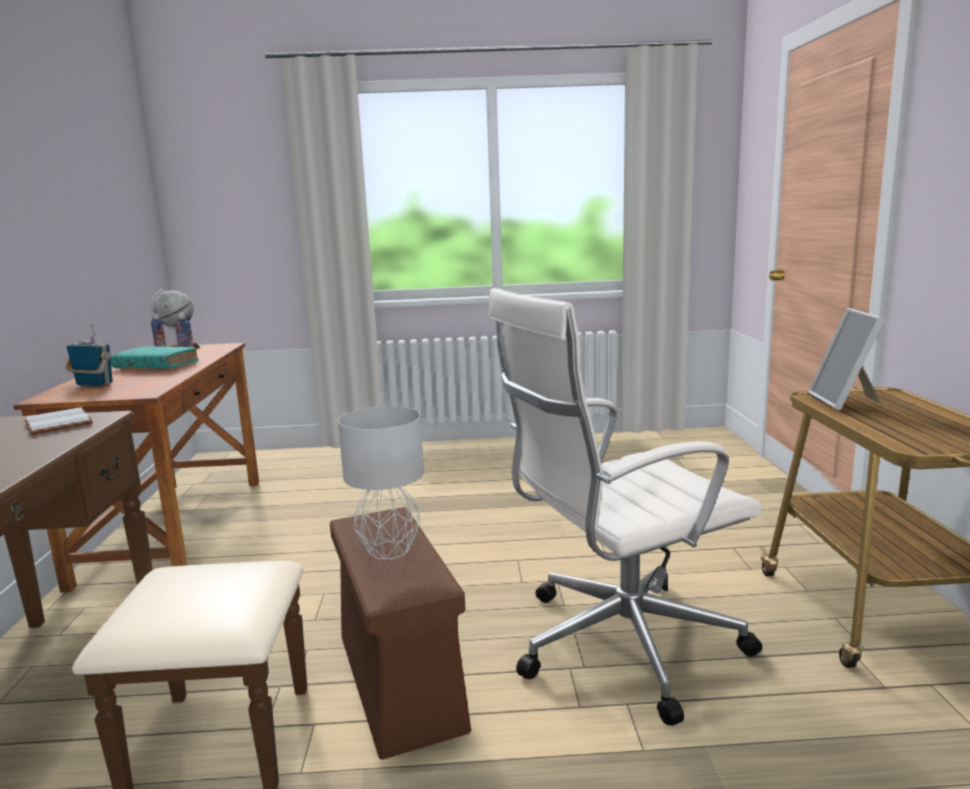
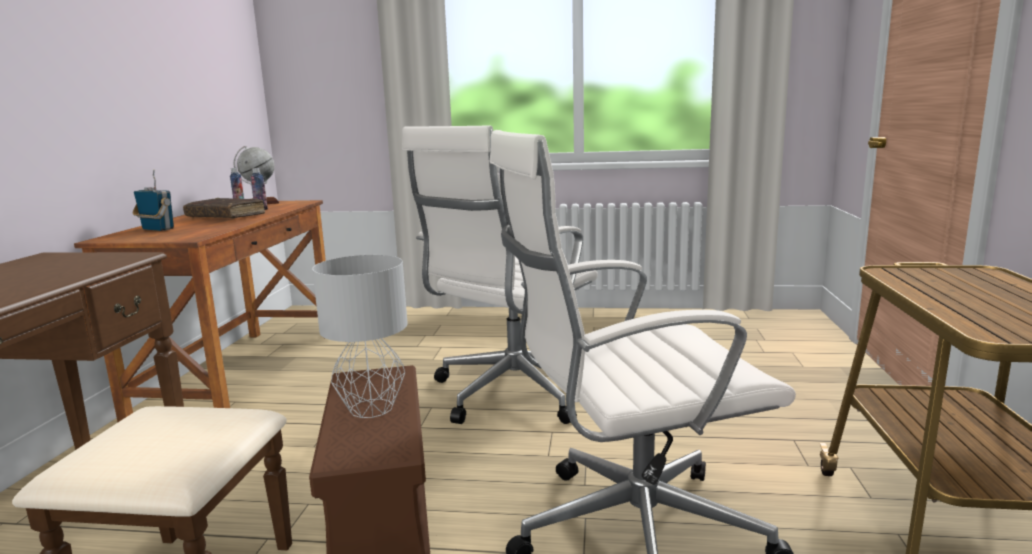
camera: 10 degrees right, 0 degrees up
(60, 424) = (91, 260): white book -> none
(156, 366) = (225, 216): turquoise book -> brown book
(465, 526) = (510, 393): none -> white office chair
(845, 401) = (924, 278): picture frame -> none

